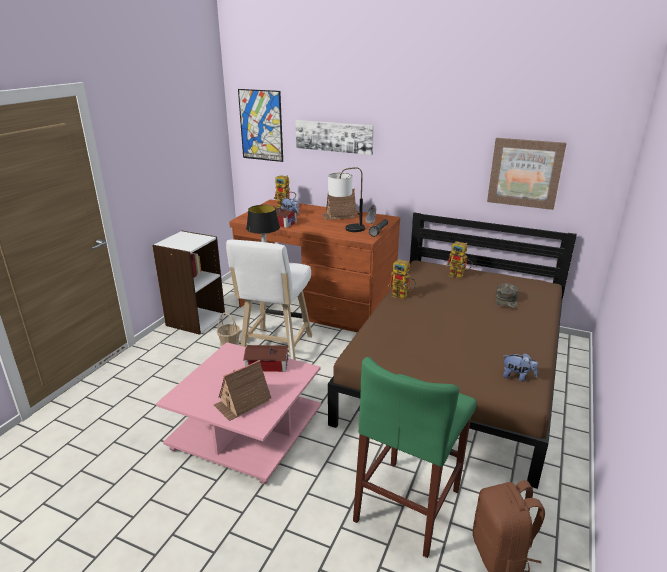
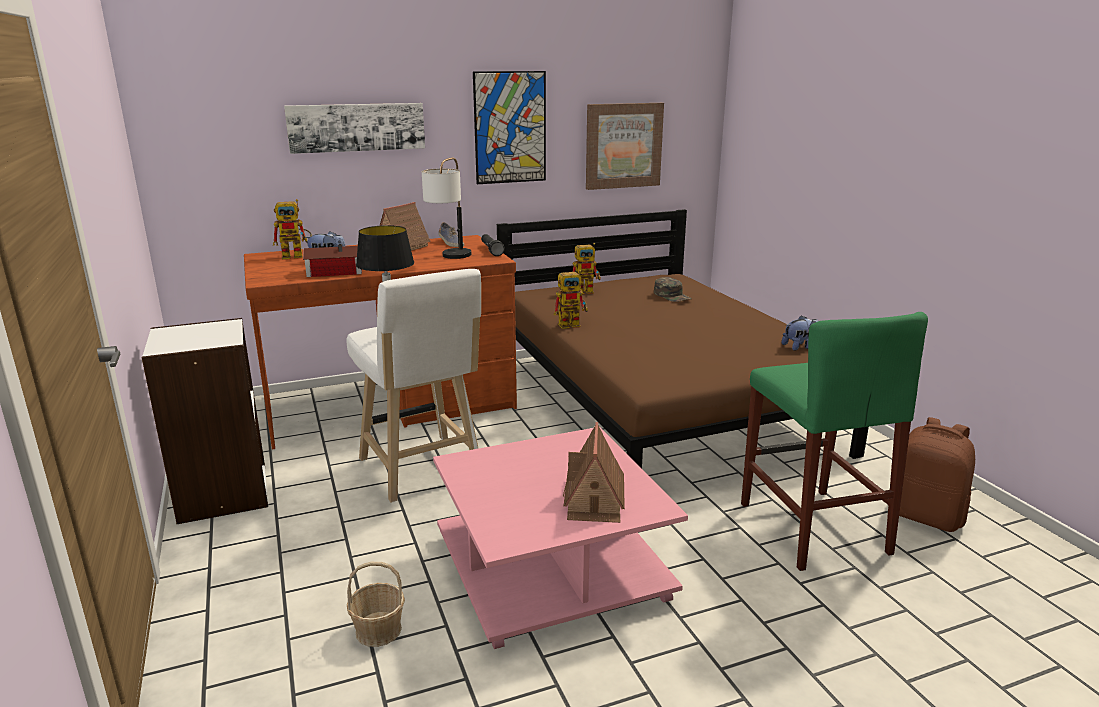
camera: 45 degrees left, 5 degrees down
(229, 342) = (339, 494): basket -> basket (378, 630)
(261, 125) = (208, 122): picture -> picture (510, 128)
(266, 364) = (536, 452): toy house -> none

